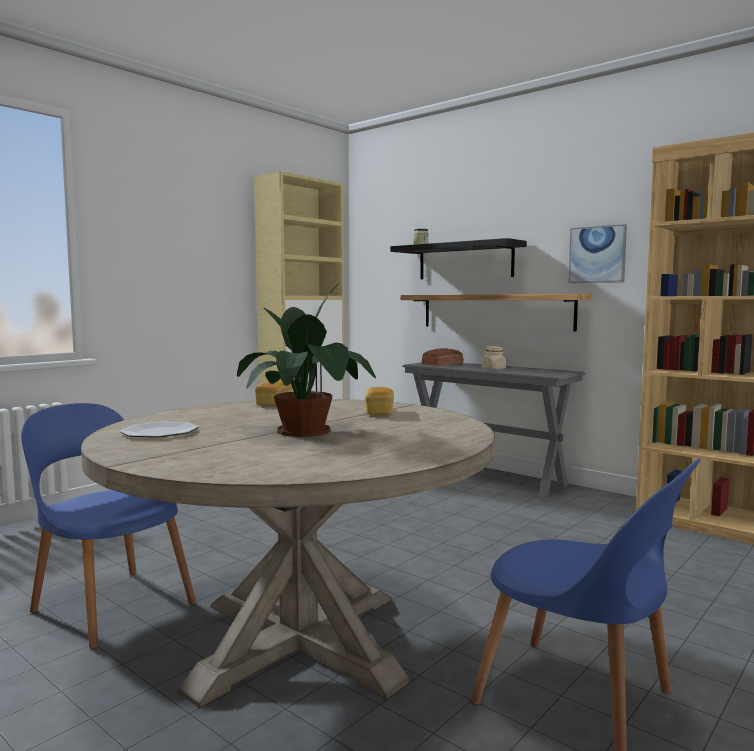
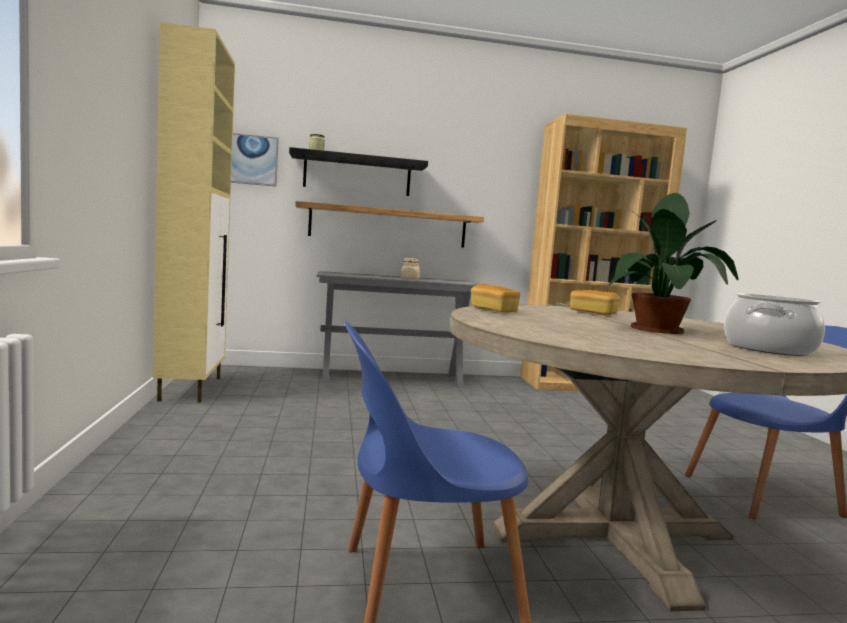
camera: 50 degrees left, 0 degrees up
(160, 432) = (609, 341): plate -> none
(264, 457) = (768, 349): none -> cooking pot
(441, 364) = (345, 274): bread -> none
(597, 254) = (483, 186): picture -> picture (253, 160)

